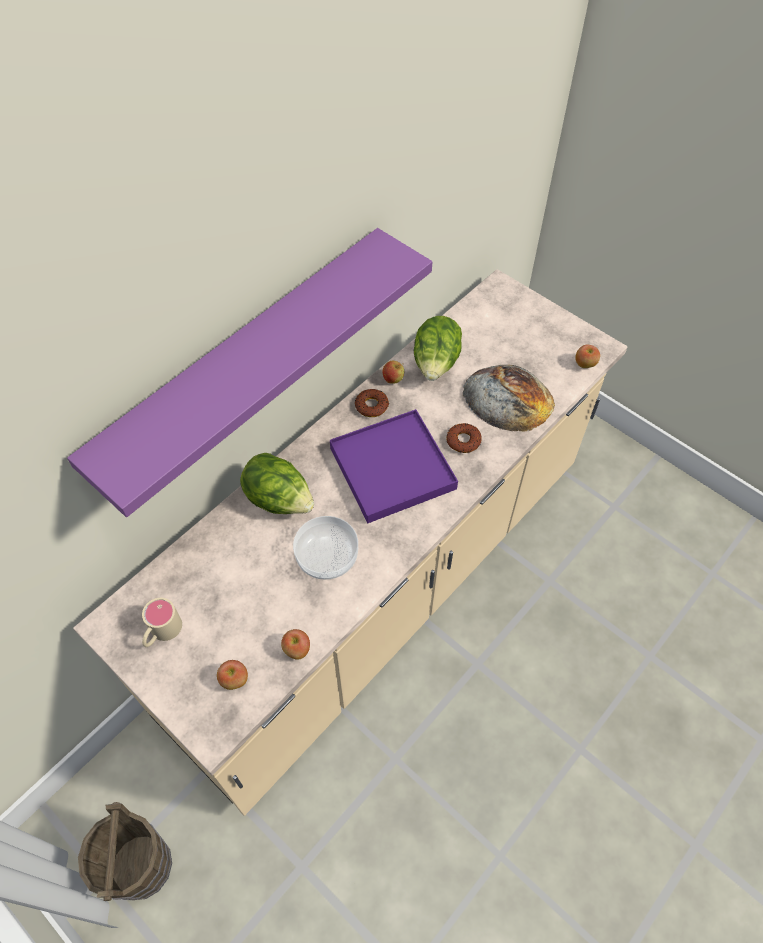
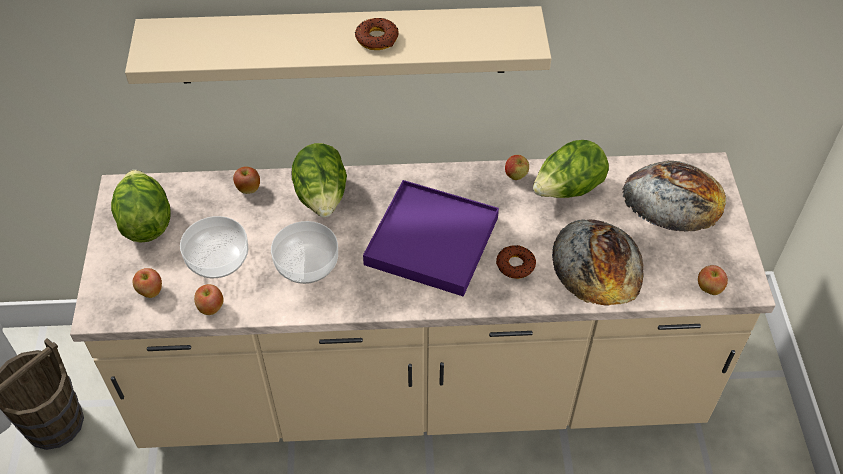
camera: 45 degrees right, 5 degrees down
(161, 632) = (145, 222): beige mug -> lettuce
(214, 538) = (248, 188): none -> apple
(244, 359) = (342, 45): purple shelf -> beige shelf
(256, 609) = (218, 258): none -> bowl
(371, 406) = (473, 183): donut -> donut (377, 38)
(502, 320) = (674, 197): none -> bread

